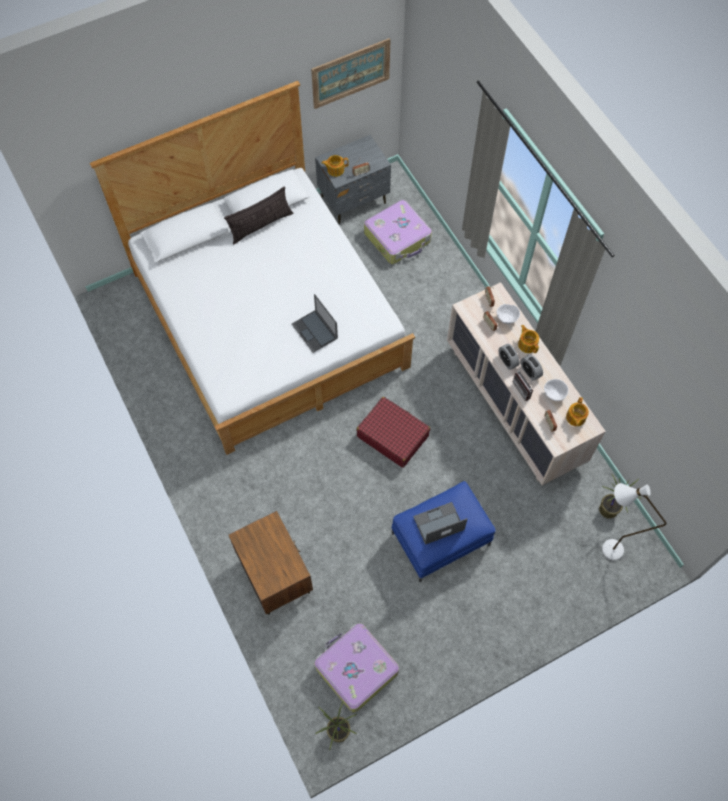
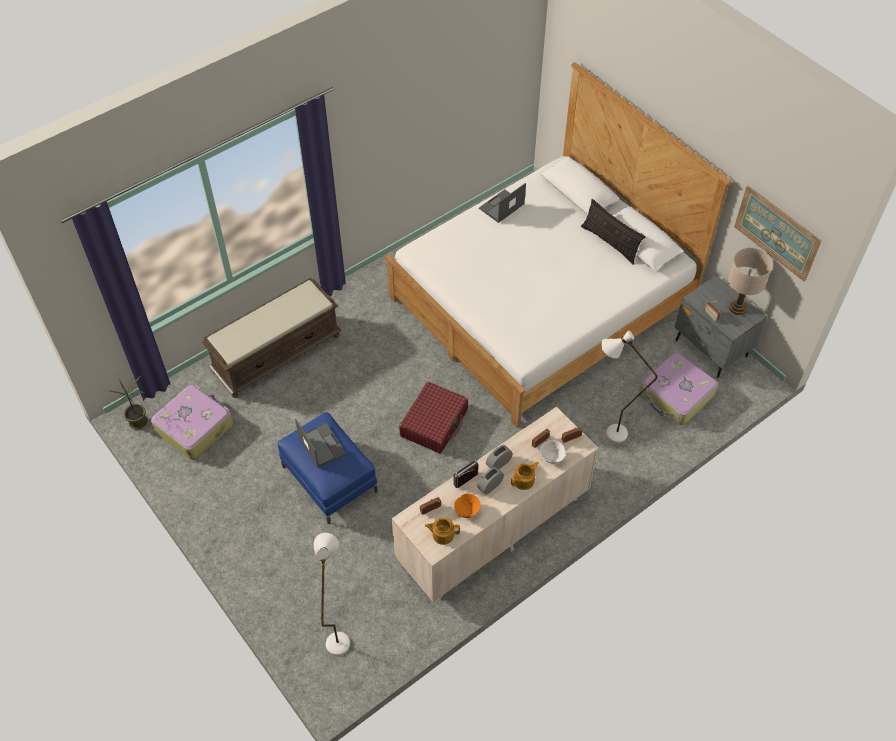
camera: 80 degrees right, 10 degrees down
(275, 575) = (277, 353): brown nightstand -> brown bench
(315, 331) = (499, 303): laptop -> laptop (501, 206)
(335, 169) = (706, 293): teapot -> none
(356, 152) = (737, 308): none -> beige table lamp
(429, 297) = (608, 434): none -> white floor lamp
(554, 394) = (467, 511): white bowl -> orange bowl
(608, 510) = (384, 637): potted plant -> none

